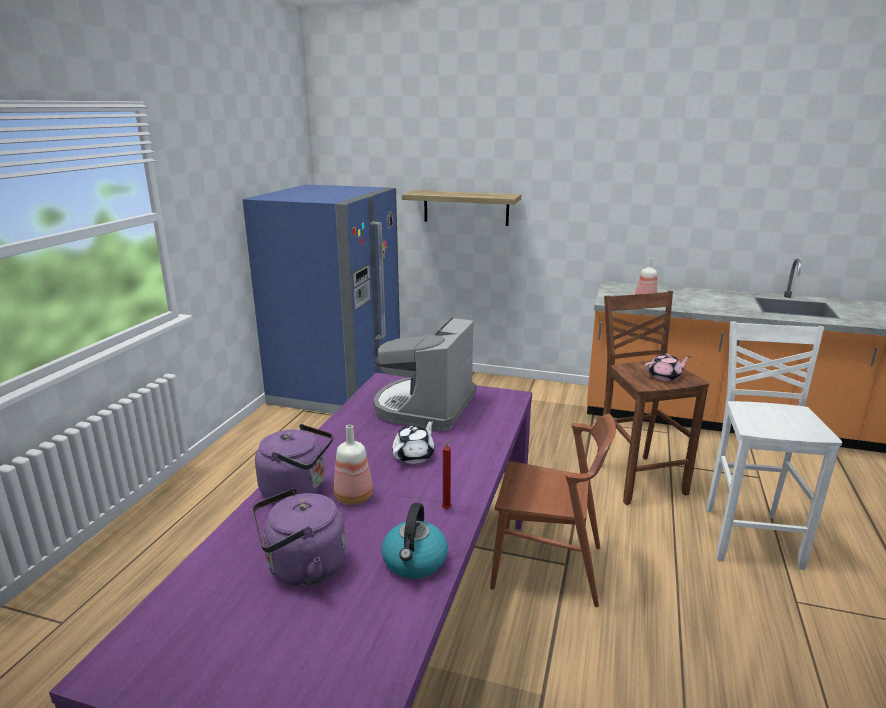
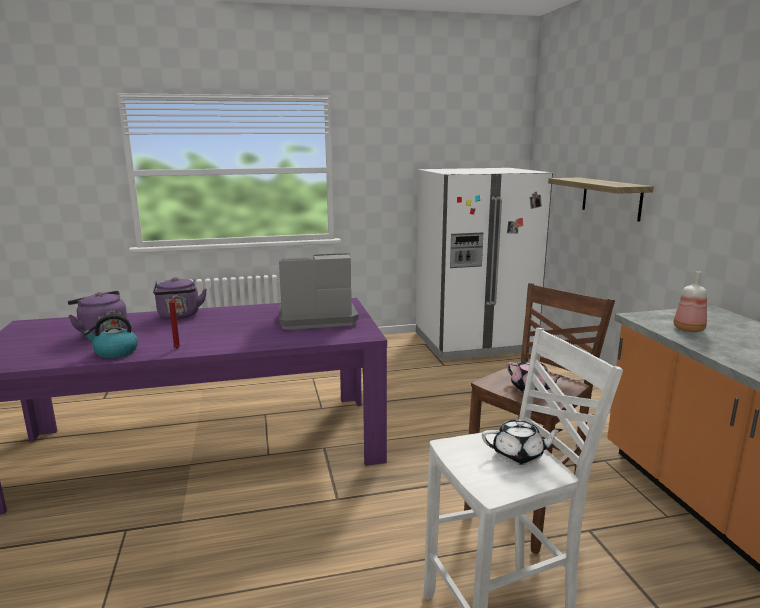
camera: 60 degrees right, 5 degrees down
(337, 387) = (474, 342): blue fridge -> white fridge
(355, 497) = (178, 327): bottle -> none
(414, 455) = (240, 329): white teapot -> white teapot (519, 455)
(548, 567) = (326, 490): brown chair -> none

